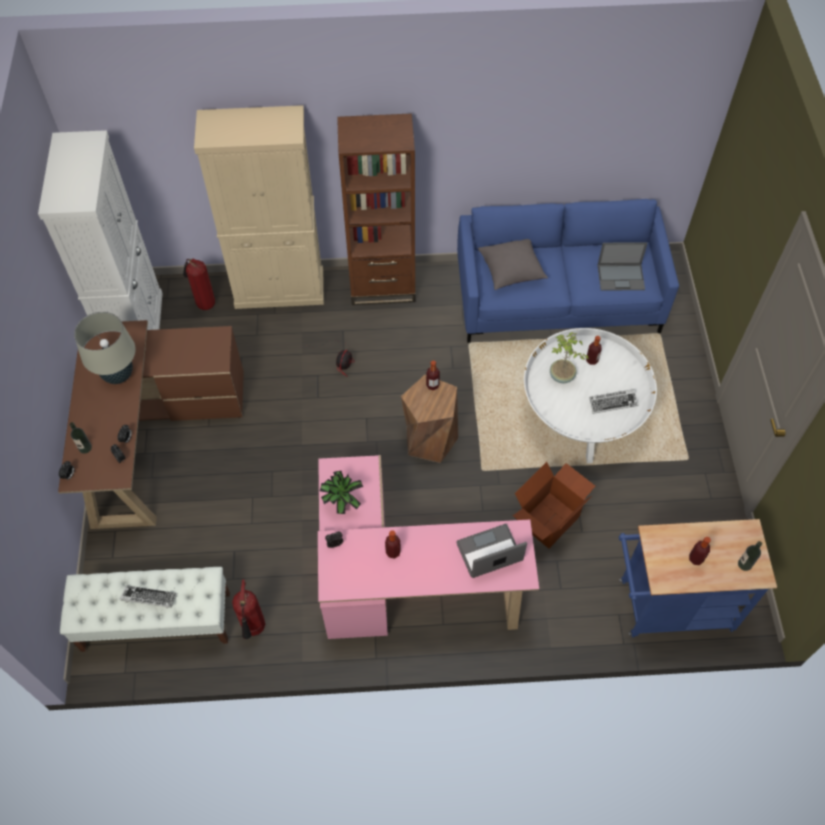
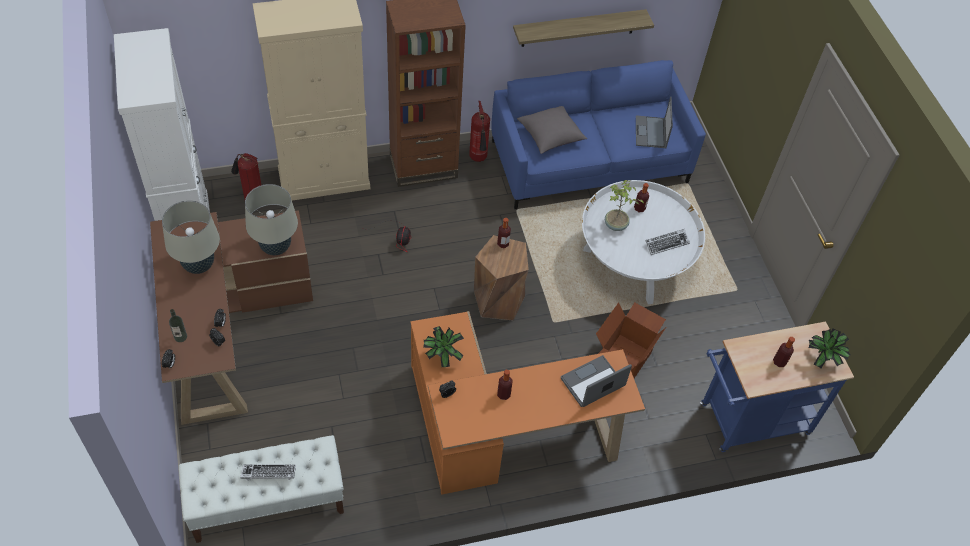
camera: 15 degrees left, 5 degrees down
(200, 363) = (275, 247): none -> beige table lamp
(254, 629) = (367, 496): fire extinguisher -> fire extinguisher (479, 159)
(404, 581) = (502, 432): pink desk -> orange desk
(552, 158) = (578, 28): none -> shelf
(621, 277) = (651, 132): laptop -> laptop turned 105 degrees clockwise
(744, 564) = (822, 361): bottle -> potted plant

